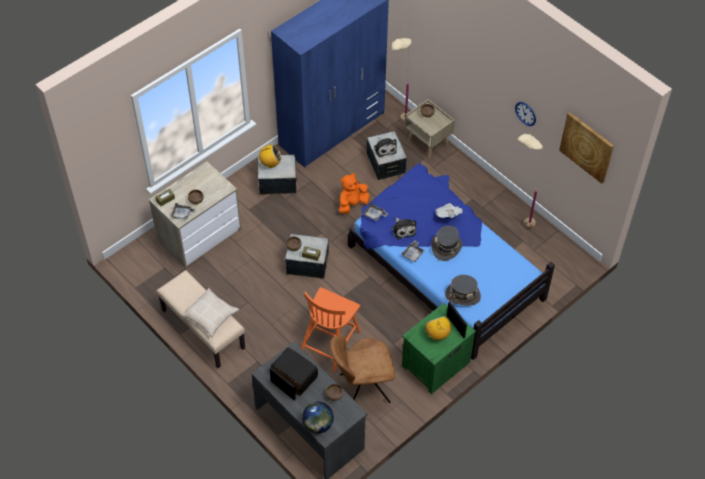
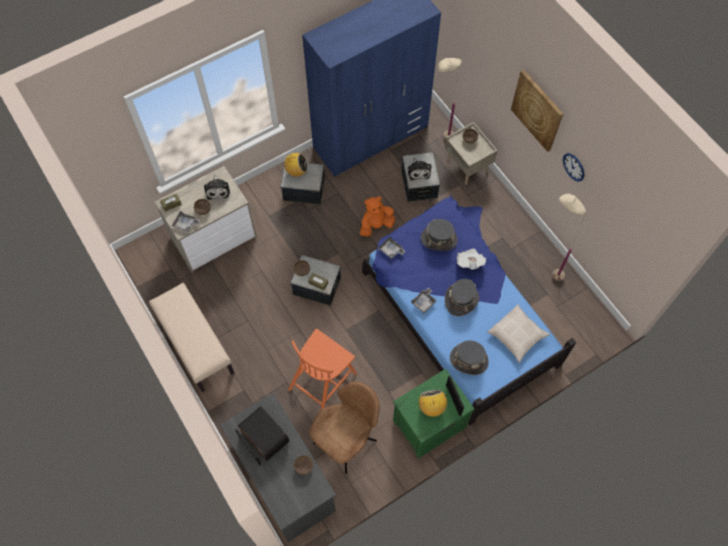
camera: 10 degrees right, 10 degrees up
(210, 315) = (197, 341): beige pillow -> beige pillow (517, 335)
(318, 425) = (279, 499): globe -> none
(362, 389) = (346, 440): brown chair -> brown chair turned 135 degrees clockwise
(403, 229) = (418, 272): plush toy -> plush toy (217, 189)
(416, 200) = (438, 239): none -> grey hat
(587, 147) = (637, 222): picture -> picture (537, 110)

